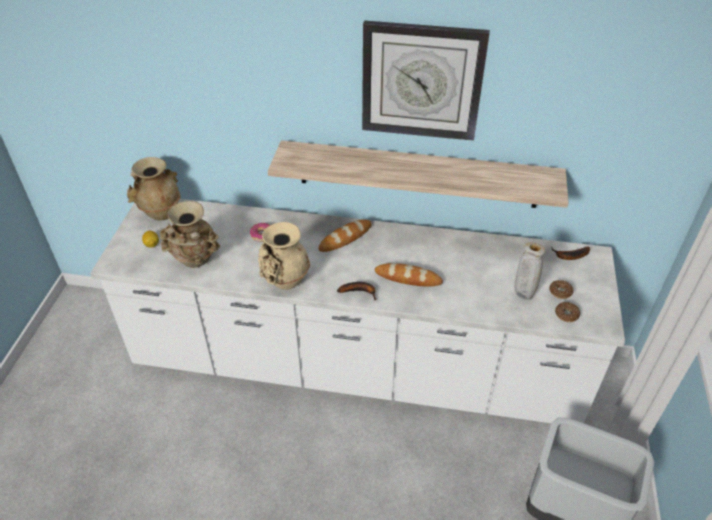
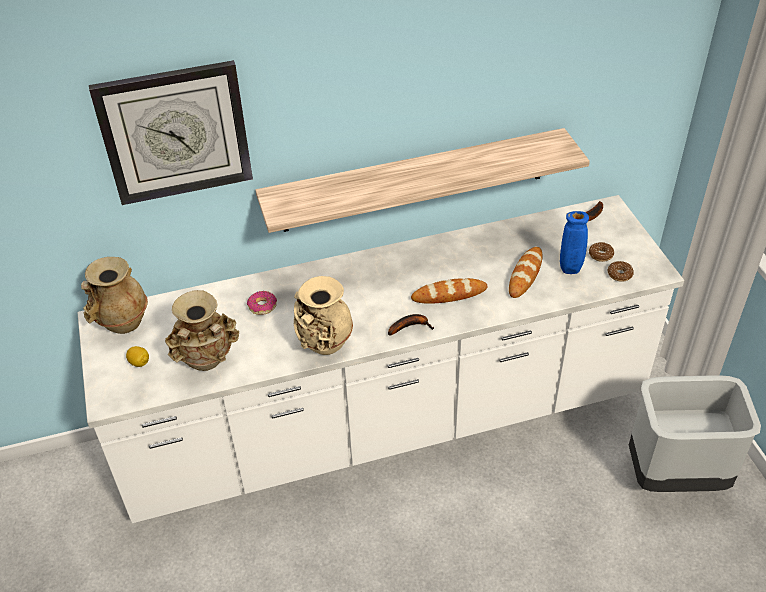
camera: 25 degrees left, 0 degrees up
(345, 238) = (356, 277): bread -> bread (525, 274)
(421, 81) = (411, 78): wall clock -> wall clock (175, 132)
(523, 296) = (569, 271): beige vase -> blue vase

